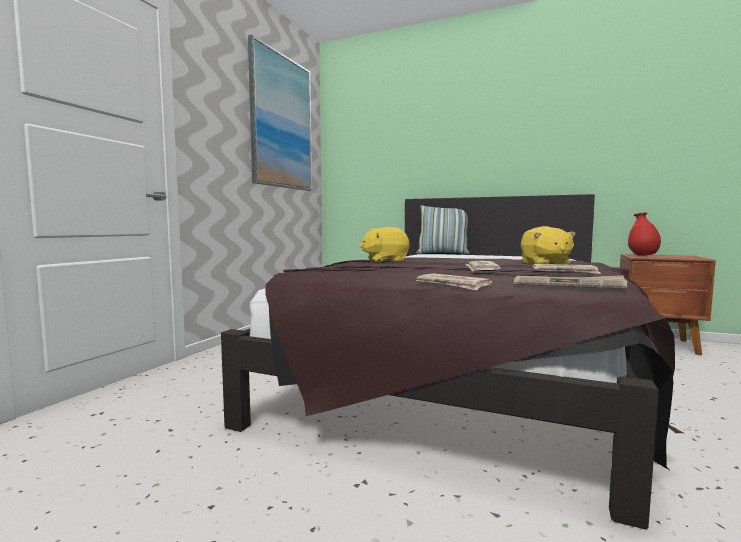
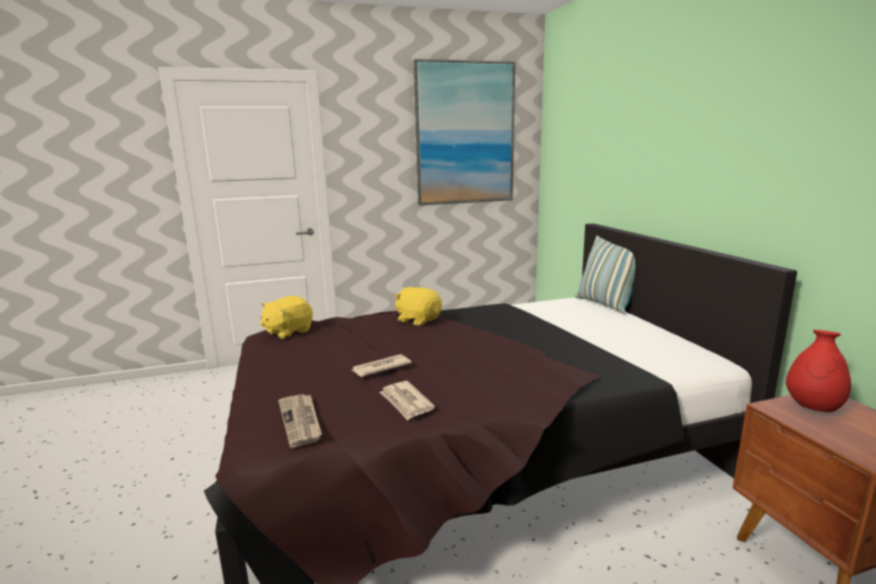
camera: 50 degrees right, 10 degrees up
(452, 285) = (271, 384): newspaper -> none
(545, 264) = (490, 379): yellow plush toy -> yellow plush toy (288, 332)

